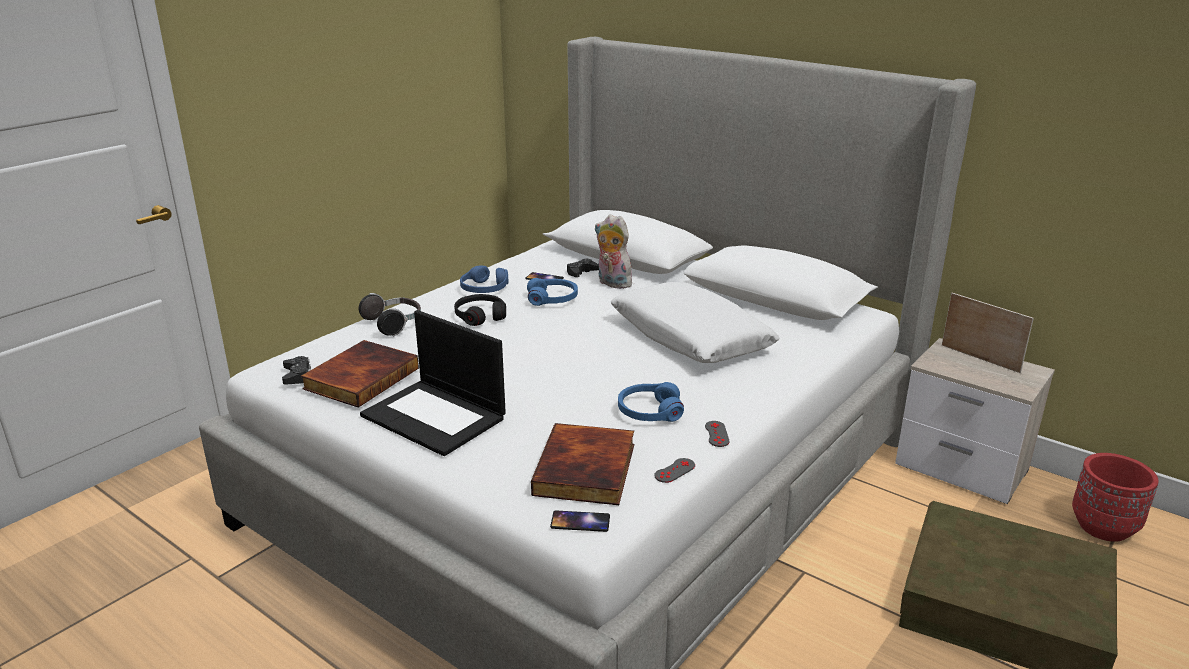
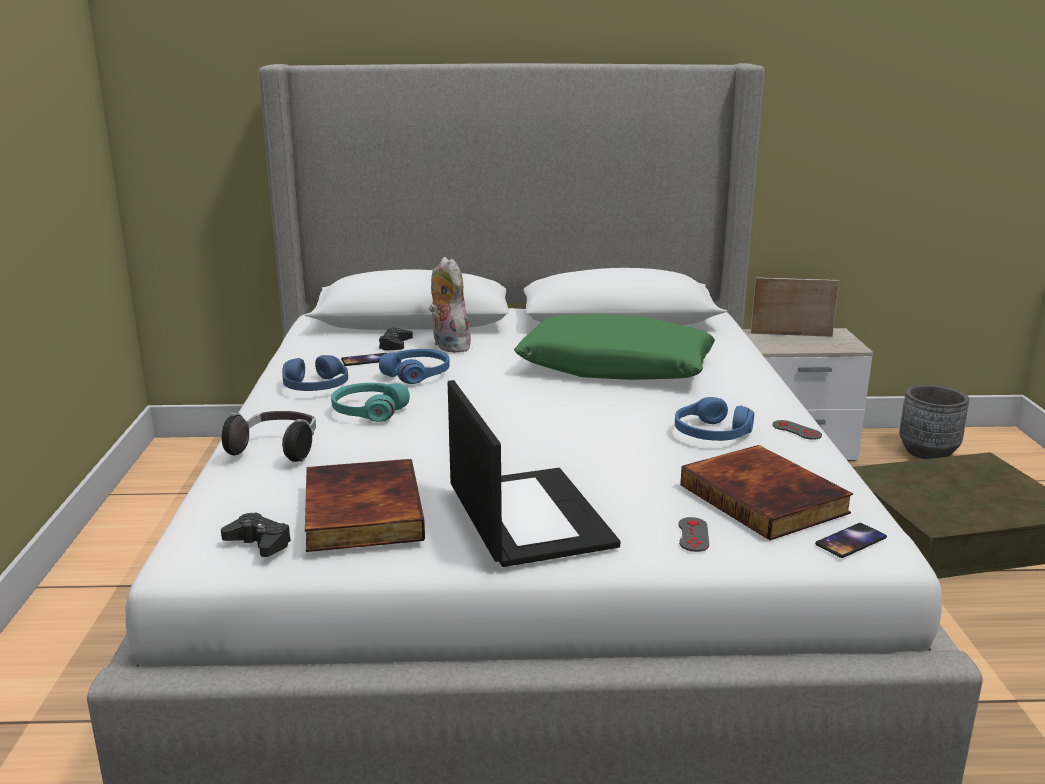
camera: 40 degrees left, 5 degrees down
(435, 417) = (527, 516): laptop -> laptop turned 105 degrees counterclockwise
(480, 316) = (369, 411): black headphones -> turquoise headphones
(612, 283) = (447, 346): plush toy -> plush toy turned 60 degrees clockwise
(674, 470) = (828, 469): grey game controller -> grey game controller (693, 535)
(690, 338) = (615, 368): white pillow -> green pillow
(1103, 527) = (928, 452): red planter -> grey planter

